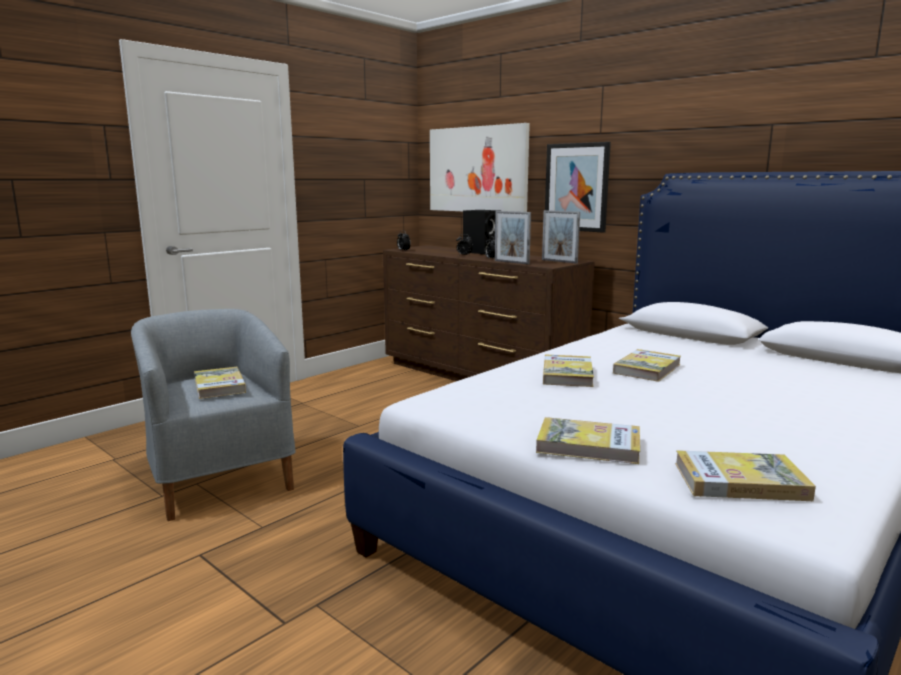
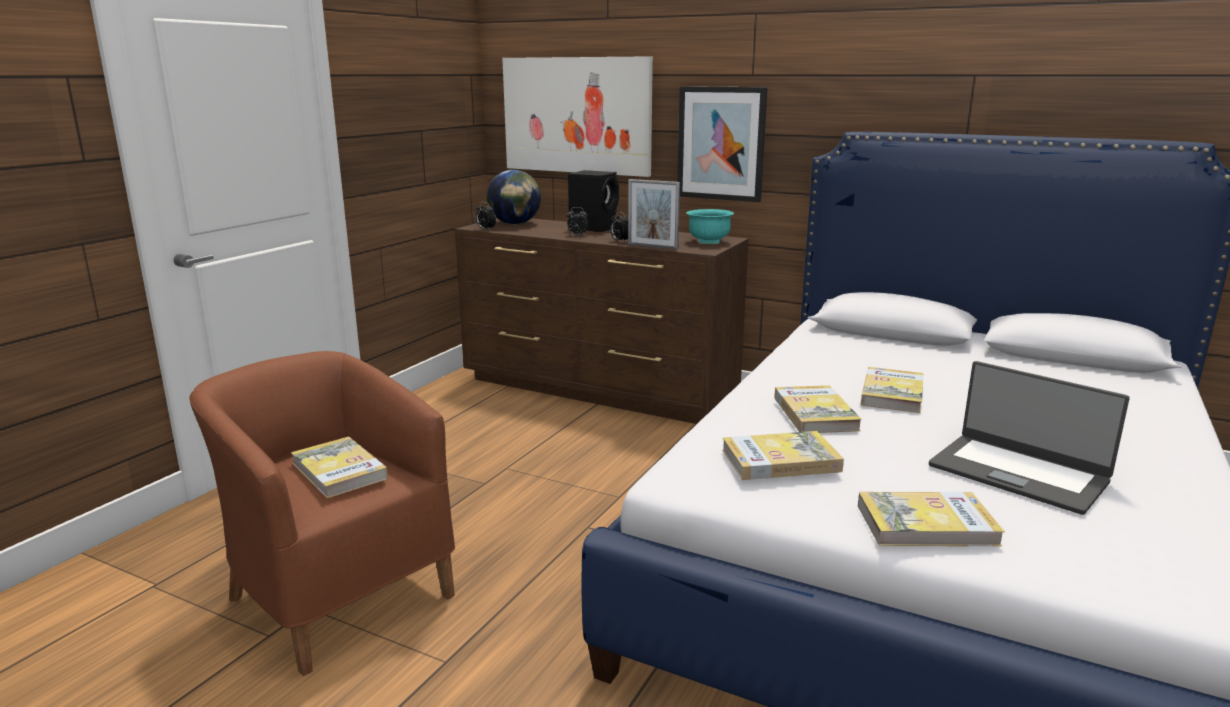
camera: 15 degrees left, 5 degrees up
(218, 477) = (336, 593): grey armchair -> brown armchair
(428, 249) = (515, 224): none -> globe
(559, 261) = (708, 241): picture frame -> turquoise bowl
(705, 423) = (1018, 473): none -> laptop
(740, 481) = (1120, 555): book -> book (780, 460)

